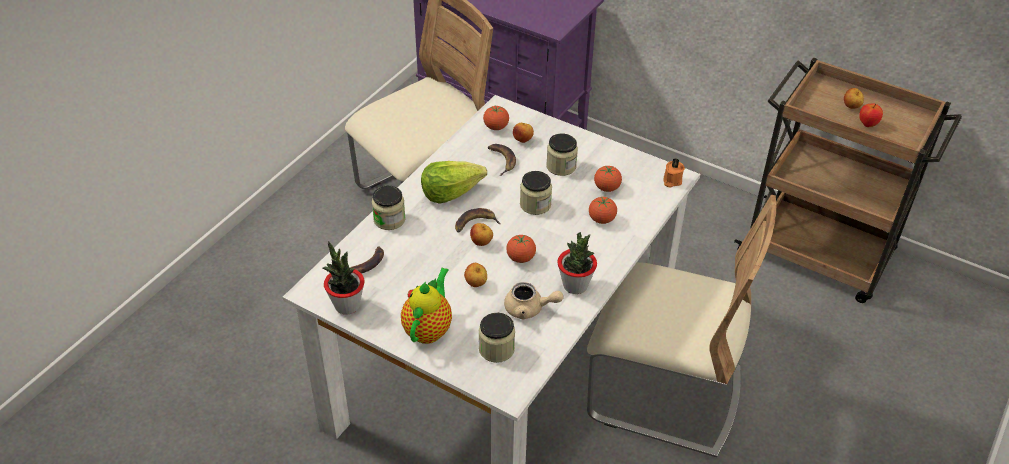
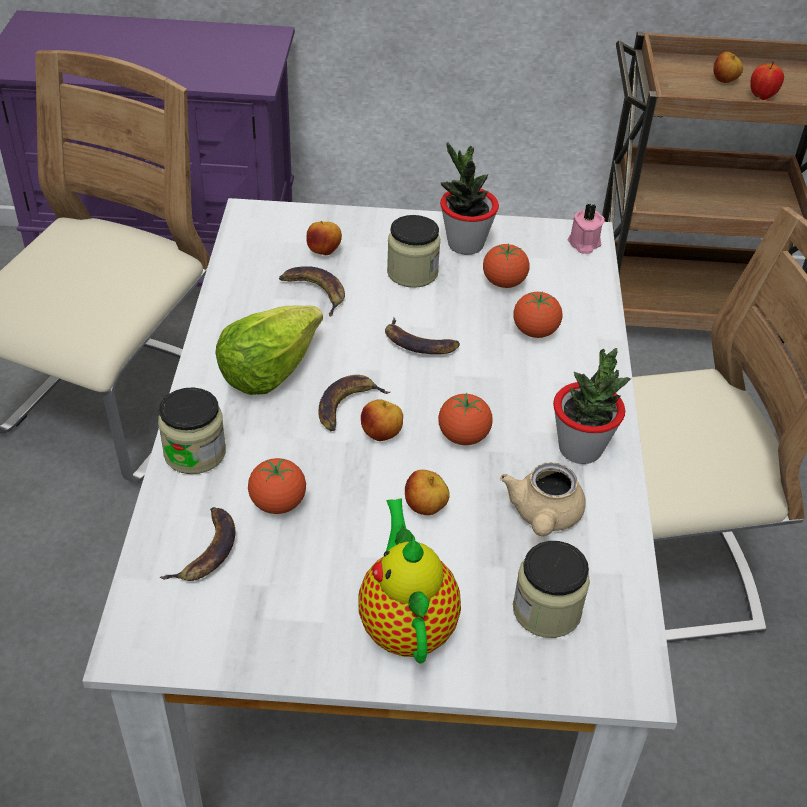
camera: 30 degrees left, 0 degrees up
(347, 305) = (224, 643): potted plant -> potted plant (465, 244)
(496, 127) = (267, 245): tomato -> tomato (278, 503)
(529, 309) = (543, 516): beige teapot -> beige teapot turned 120 degrees clockwise
(535, 204) = (419, 343): jar -> banana
(671, 181) = (583, 243): orange candle -> pink candle

